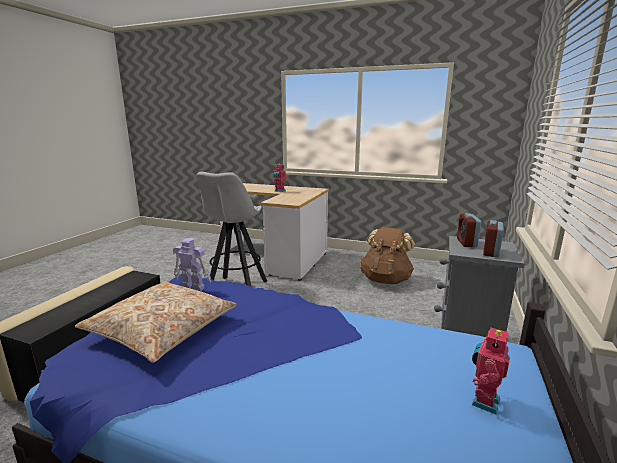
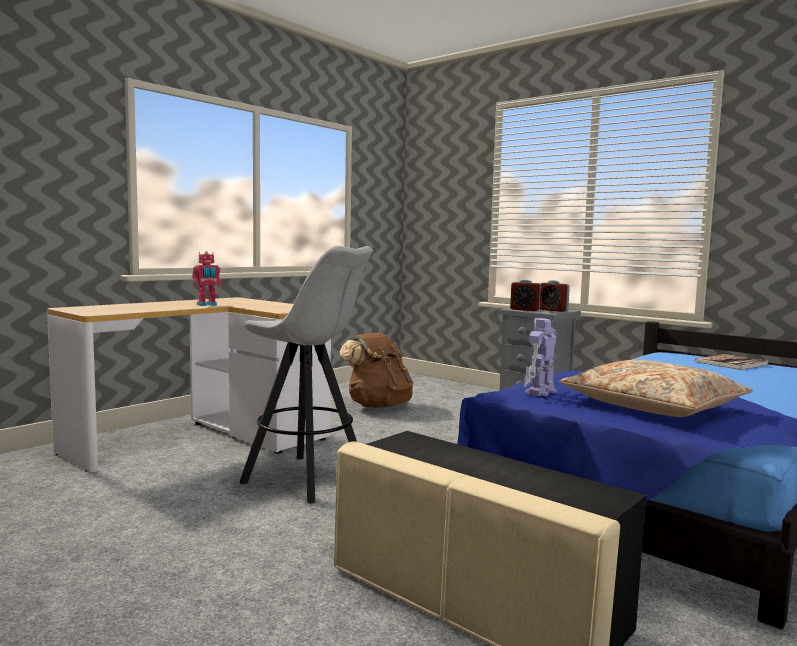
camera: 70 degrees left, 10 degrees down
(483, 401) = (731, 363): toy robot -> book

